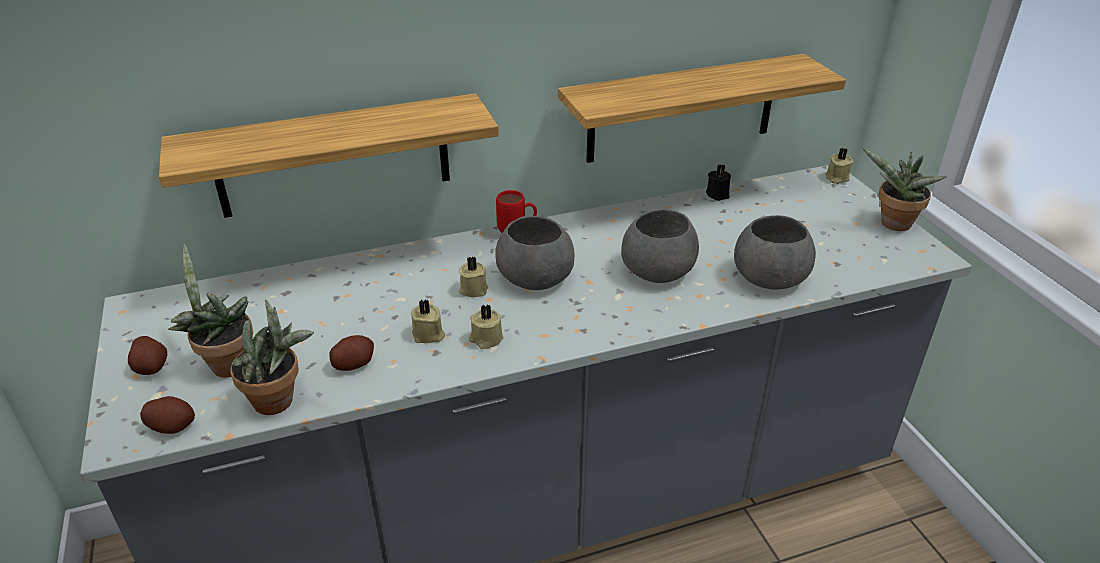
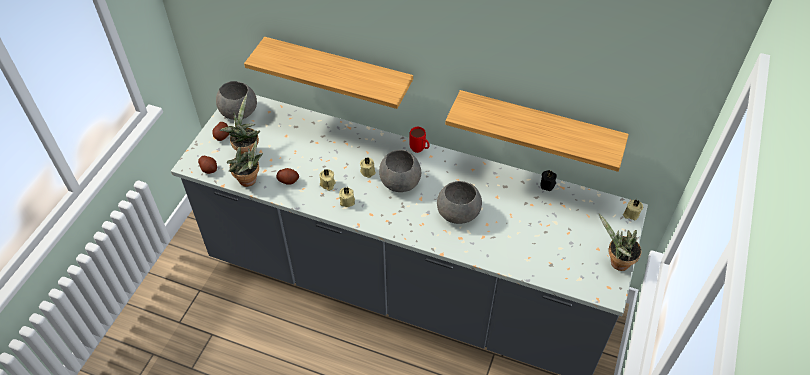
camera: 40 degrees right, 15 degrees up
(768, 277) = (505, 250): grey bowl -> grey bowl (238, 111)

